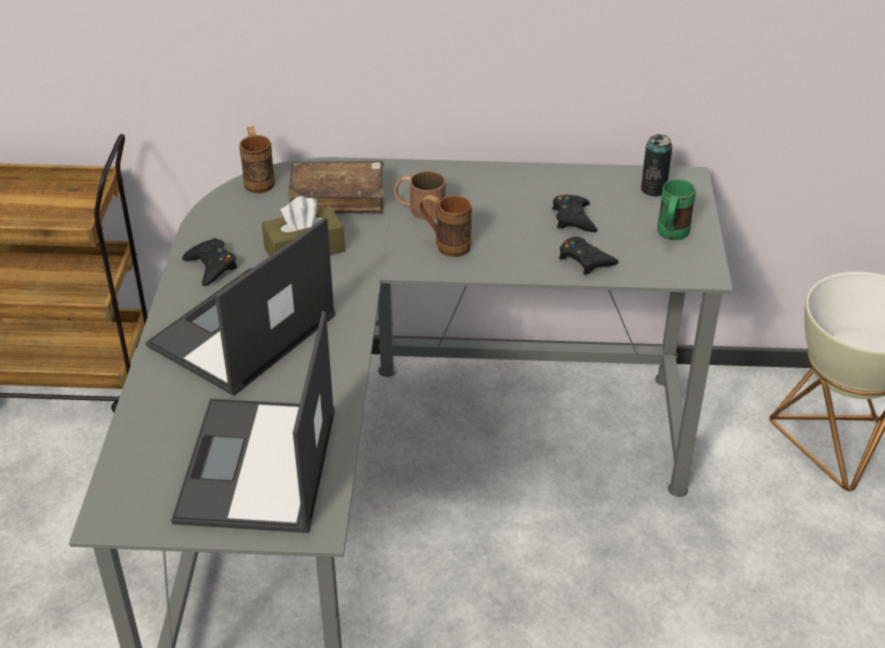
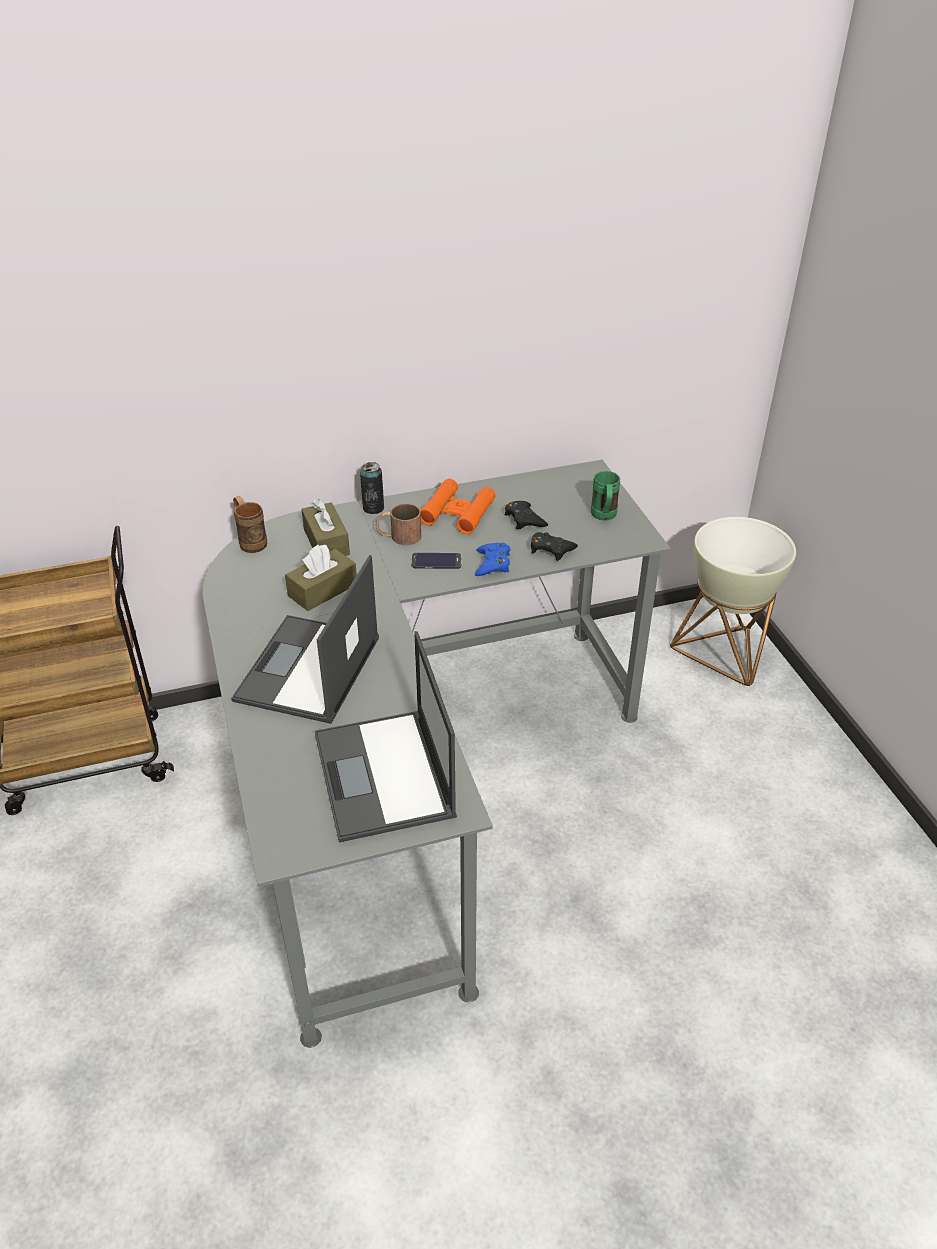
camera: 20 degrees left, 0 degrees up
(211, 266) = (251, 621): black game controller -> none
(337, 197) = (326, 542): brown book -> brown tissue box
(445, 245) = (436, 561): brown mug -> phone
(500, 195) = (457, 513): none -> orange binoculars
(507, 261) = (492, 563): none -> blue game controller
(653, 189) = (571, 484): can -> can (373, 508)

